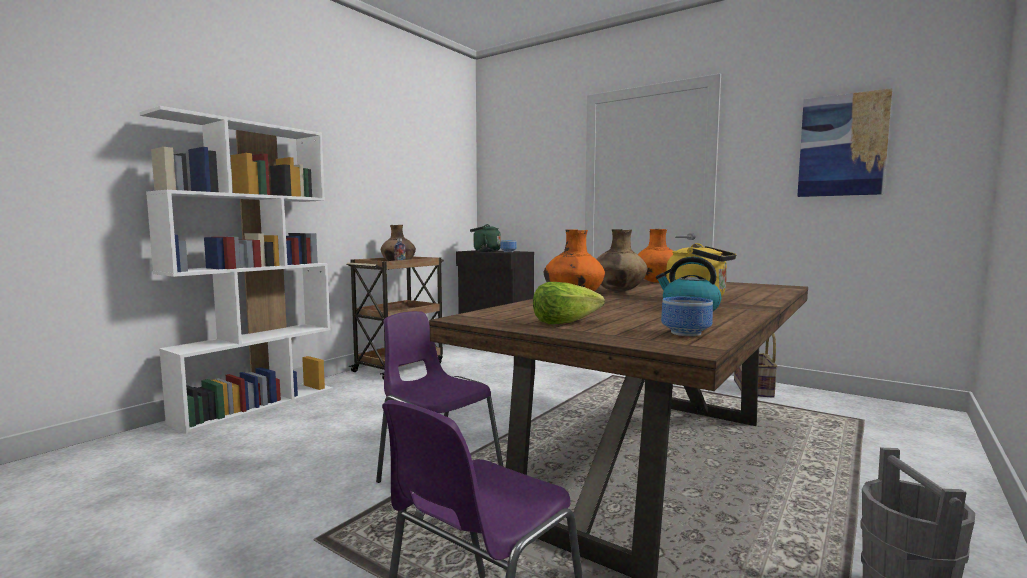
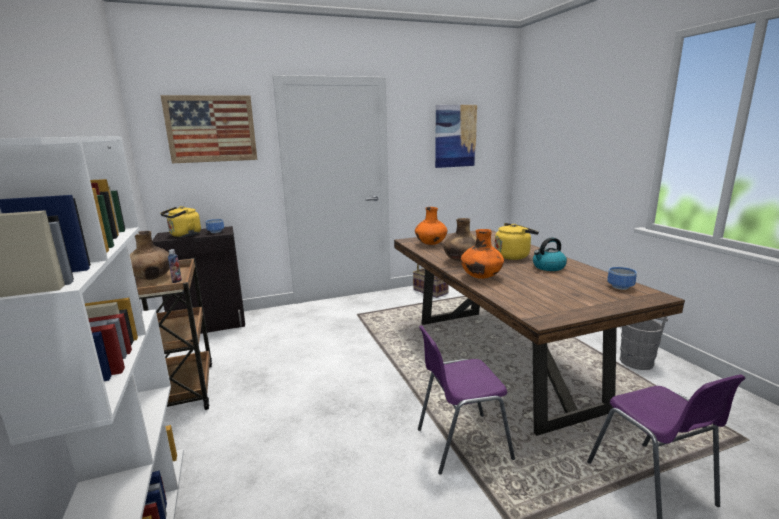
camera: 55 degrees left, 10 degrees up
(485, 251) = (184, 235): green kettle -> yellow kettle
(530, 155) = (211, 129): none -> picture
(564, 322) = (575, 300): lettuce -> none

